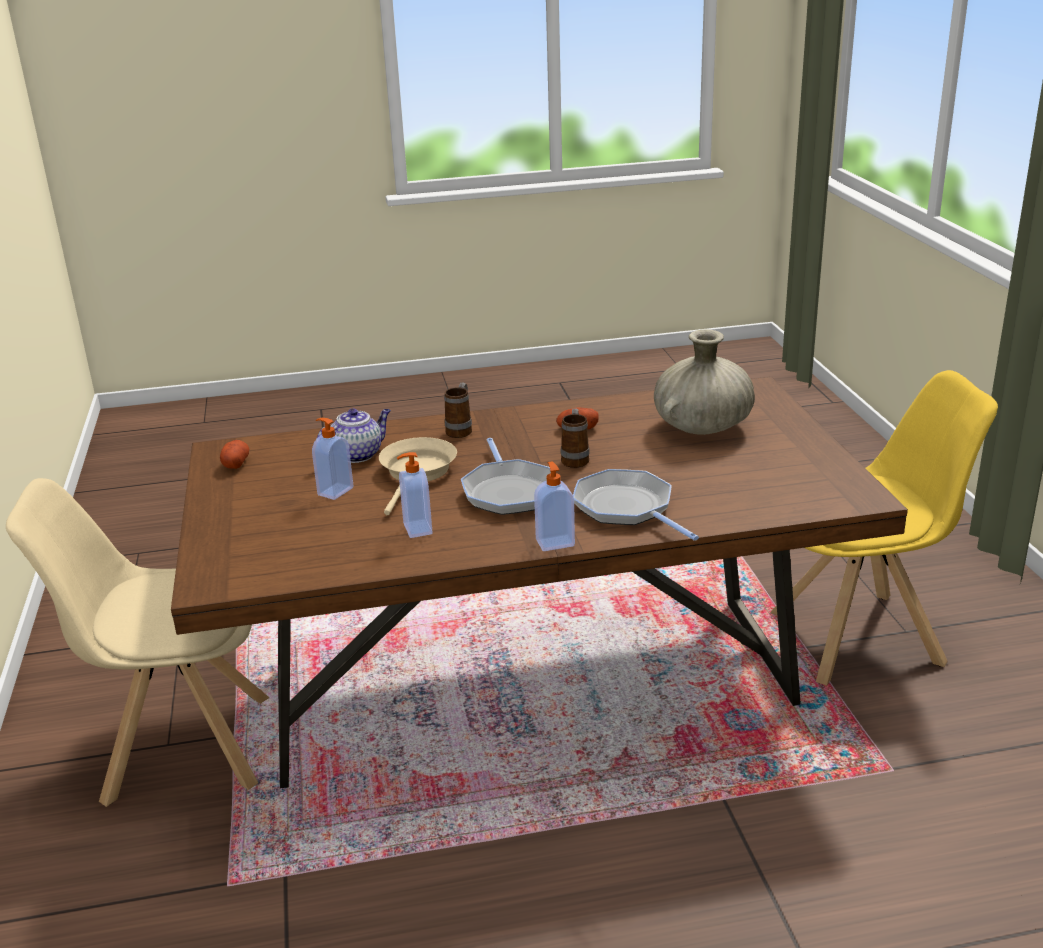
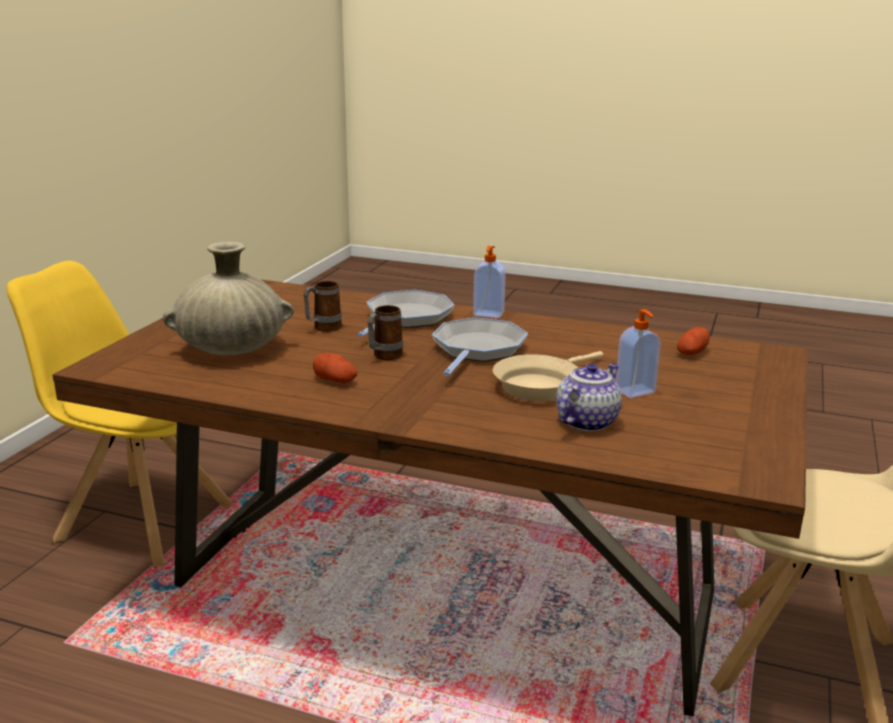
camera: 150 degrees left, 5 degrees down
(236, 463) = (741, 453): potato -> potato (692, 352)
(358, 454) = (587, 421): teapot -> teapot turned 135 degrees clockwise
(416, 529) = (582, 345): soap dispenser -> none
(461, 430) = (448, 415): mug -> mug (323, 328)
(627, 508) = (407, 318): frying pan -> frying pan turned 150 degrees counterclockwise

